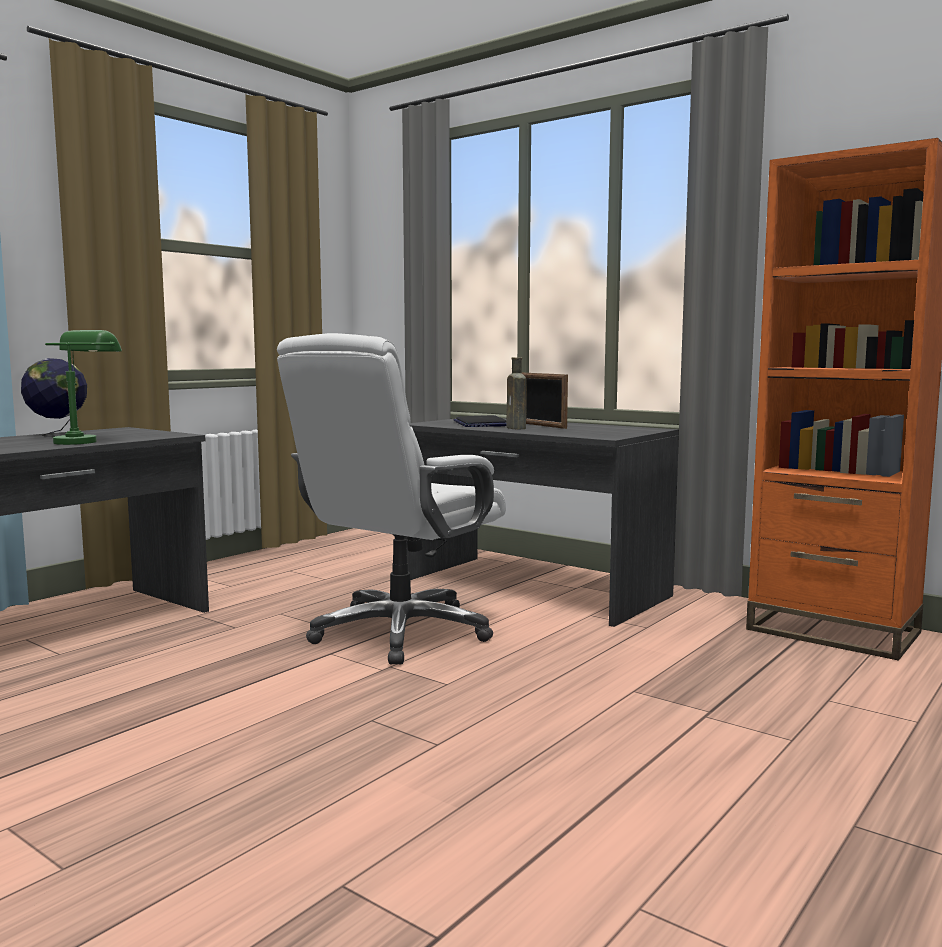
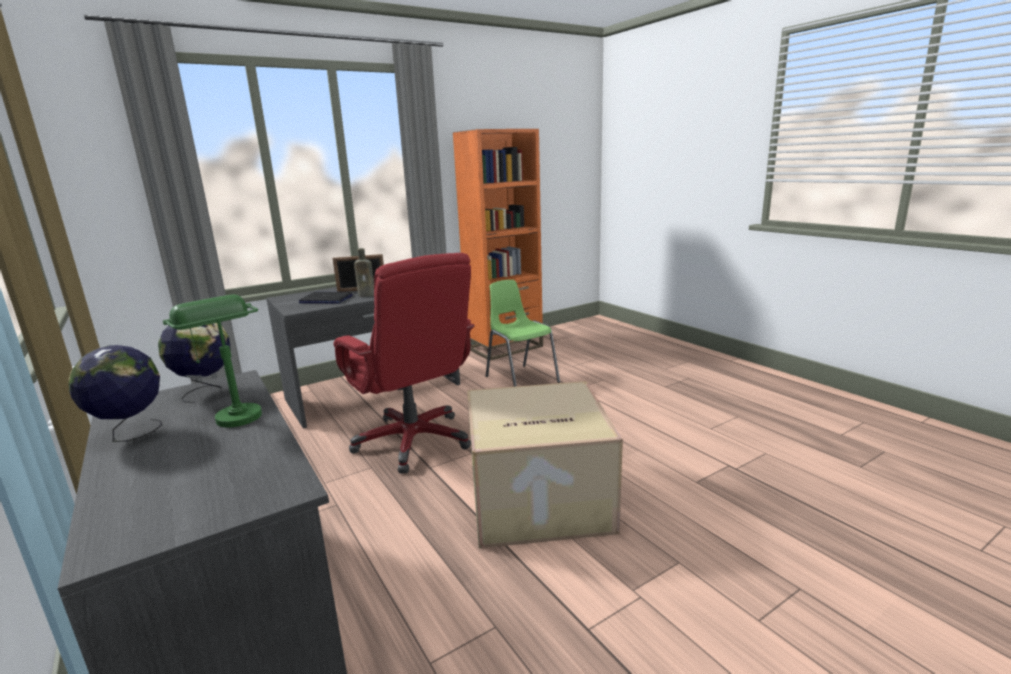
camera: 70 degrees left, 10 degrees up
(146, 434) = (206, 391): none -> globe
(253, 730) = (536, 500): none -> cardboard box
(400, 633) = (414, 441): white office chair -> red office chair
(690, 664) = (521, 379): none -> green chair

